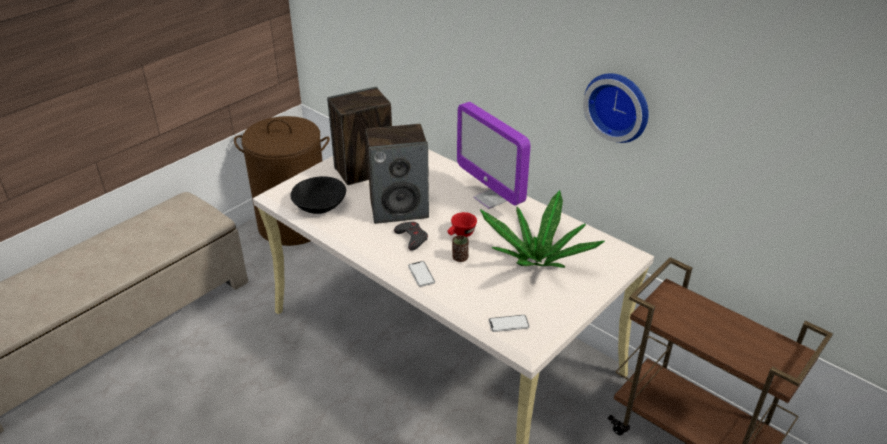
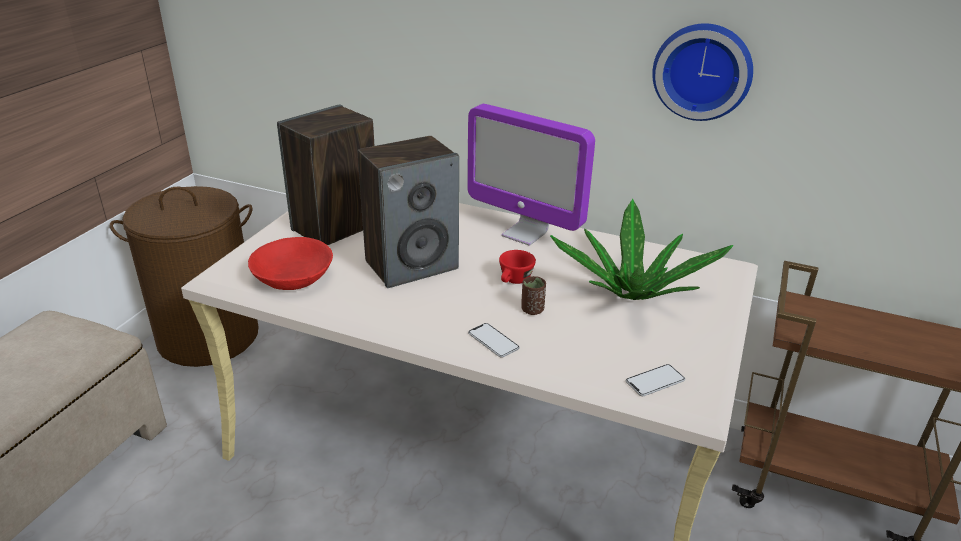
camera: 20 degrees left, 5 degrees down
(319, 205) = (293, 278): black bowl -> red bowl
(412, 238) = (451, 297): grey game controller -> none

